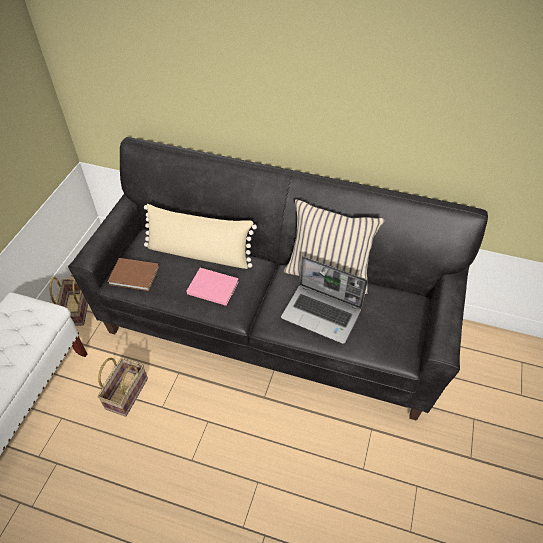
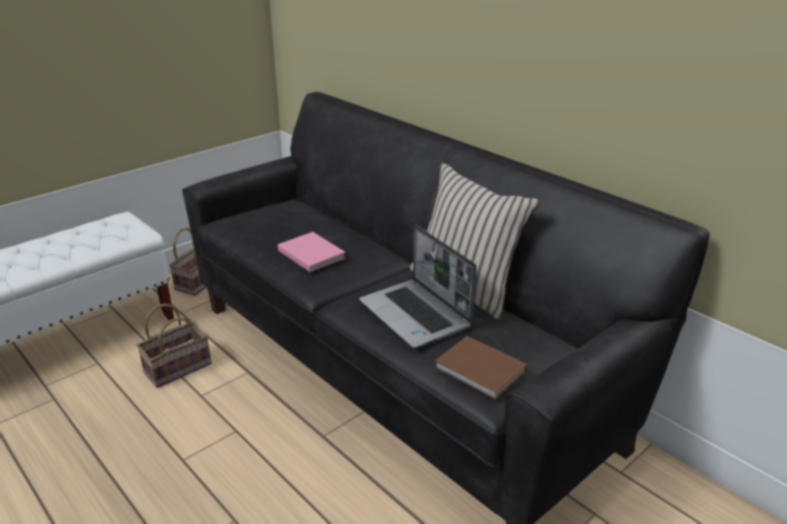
camera: 30 degrees right, 20 degrees down
(135, 276) = (241, 222): brown book -> brown book (481, 371)
(199, 253) = (329, 227): beige pillow -> none

